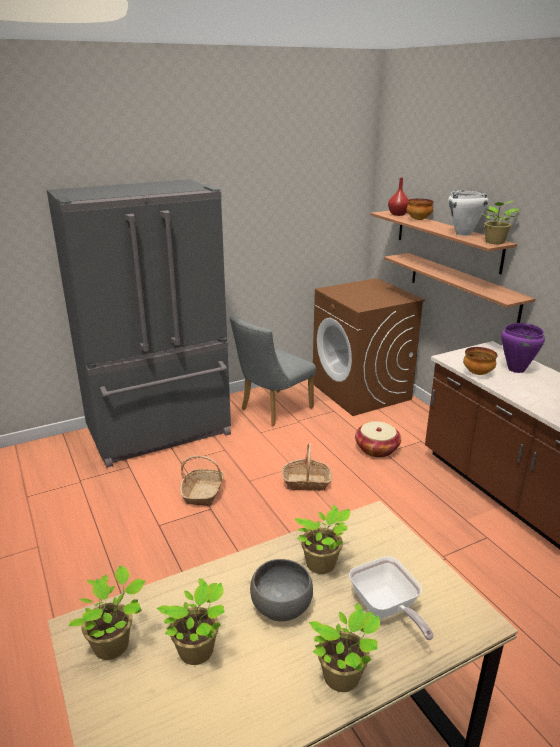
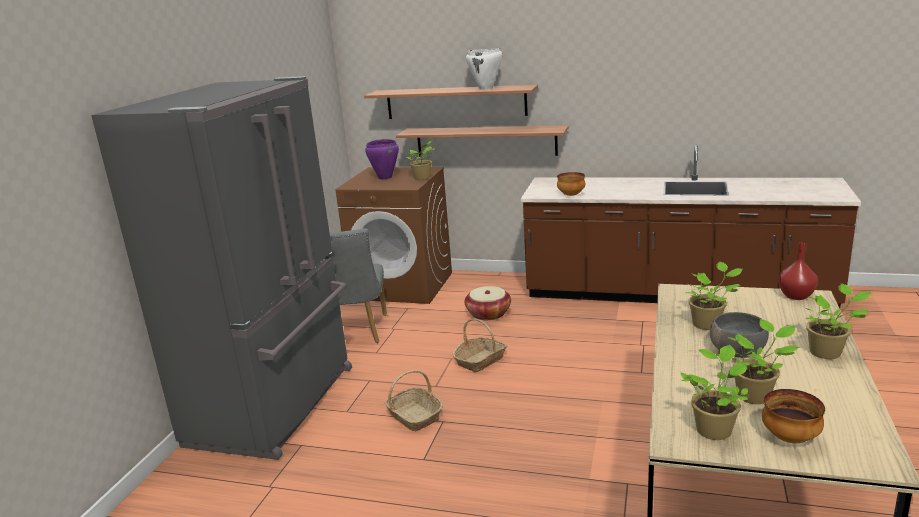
camera: 45 degrees left, 5 degrees down
(386, 609) = (776, 319): frying pan -> none
(398, 214) = (392, 91): red vase -> red vase (797, 296)
(418, 219) = (421, 90): bowl -> bowl (789, 437)
(494, 242) = (523, 87): potted plant -> potted plant (423, 178)
(516, 369) = (585, 185): purple cooking pot -> purple cooking pot (385, 177)

